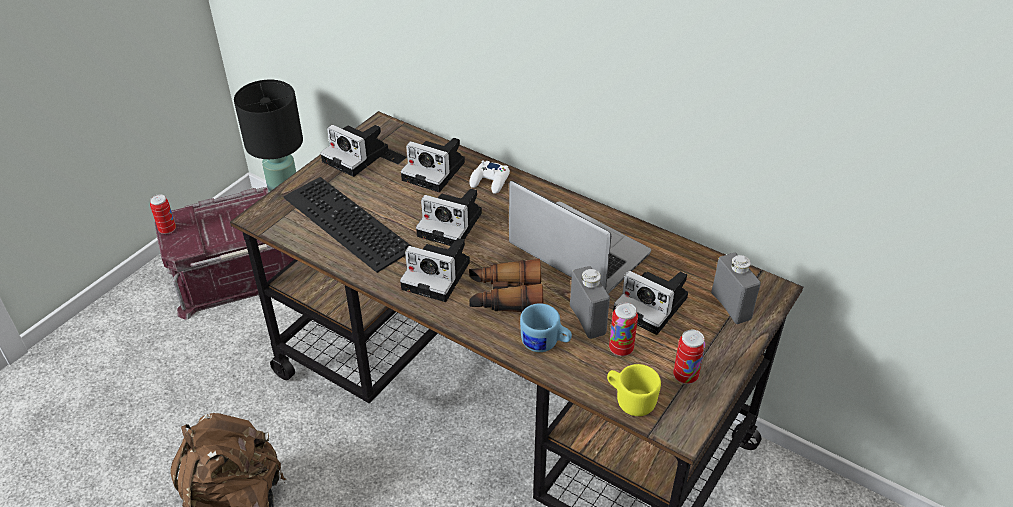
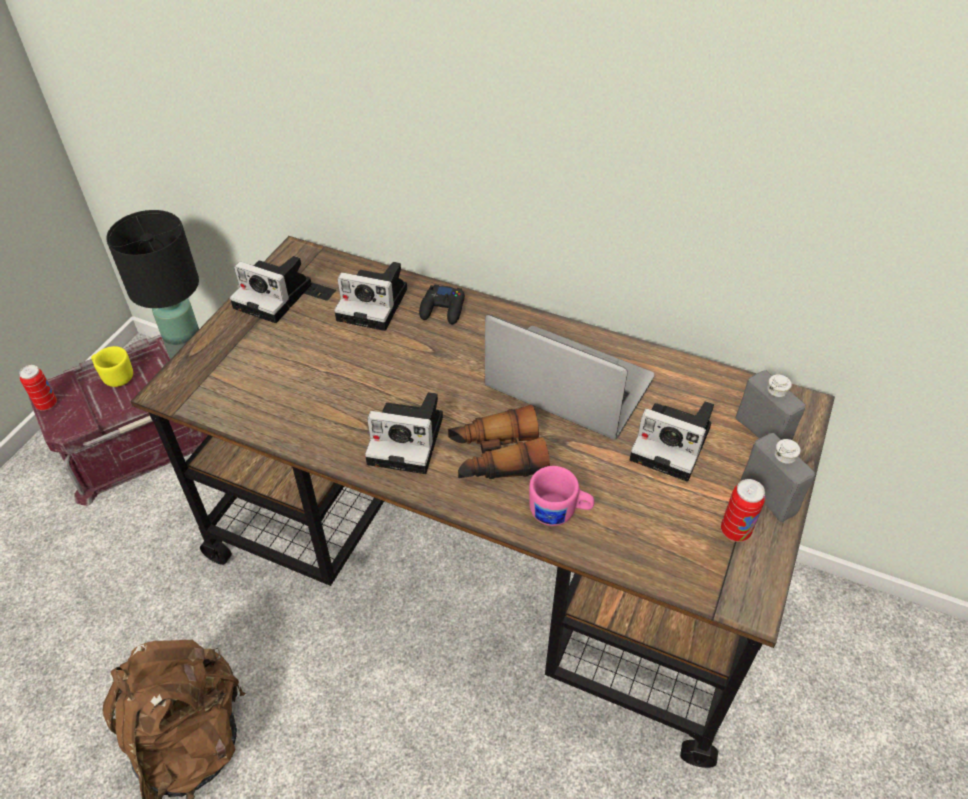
camera: 10 degrees left, 5 degrees up
(343, 223) = (276, 386): keyboard -> none
(452, 224) = (411, 370): camera -> none
(490, 181) = (443, 309): white game controller -> black game controller
(545, 344) = (559, 513): blue mug -> pink mug
(587, 320) = (602, 473): grey bottle -> grey bottle (768, 496)
(621, 349) = (651, 506): can -> none
(630, 400) = (679, 573): yellow mug -> yellow mug (115, 376)

